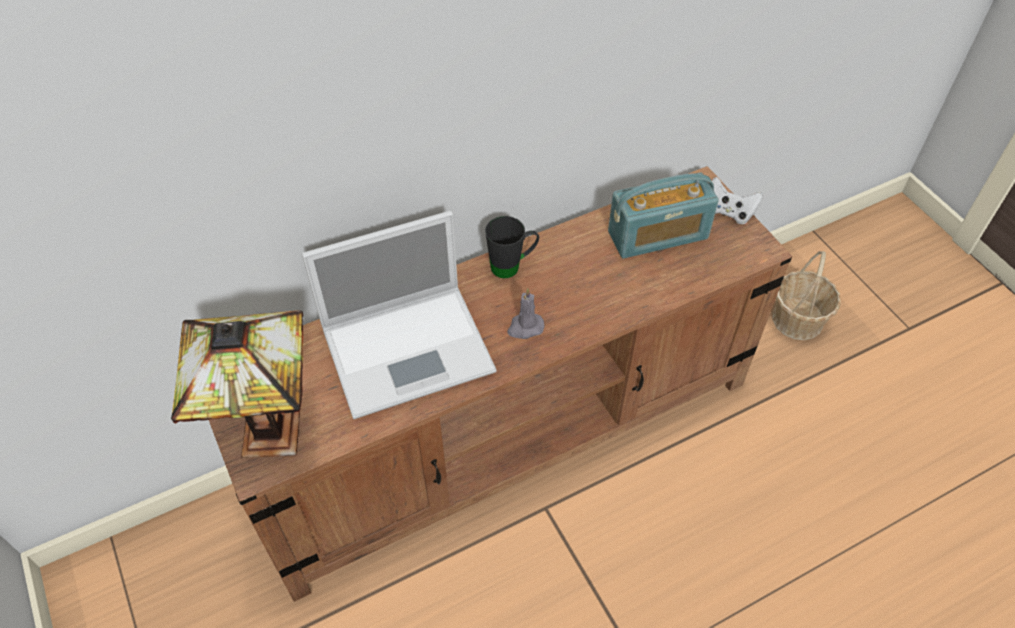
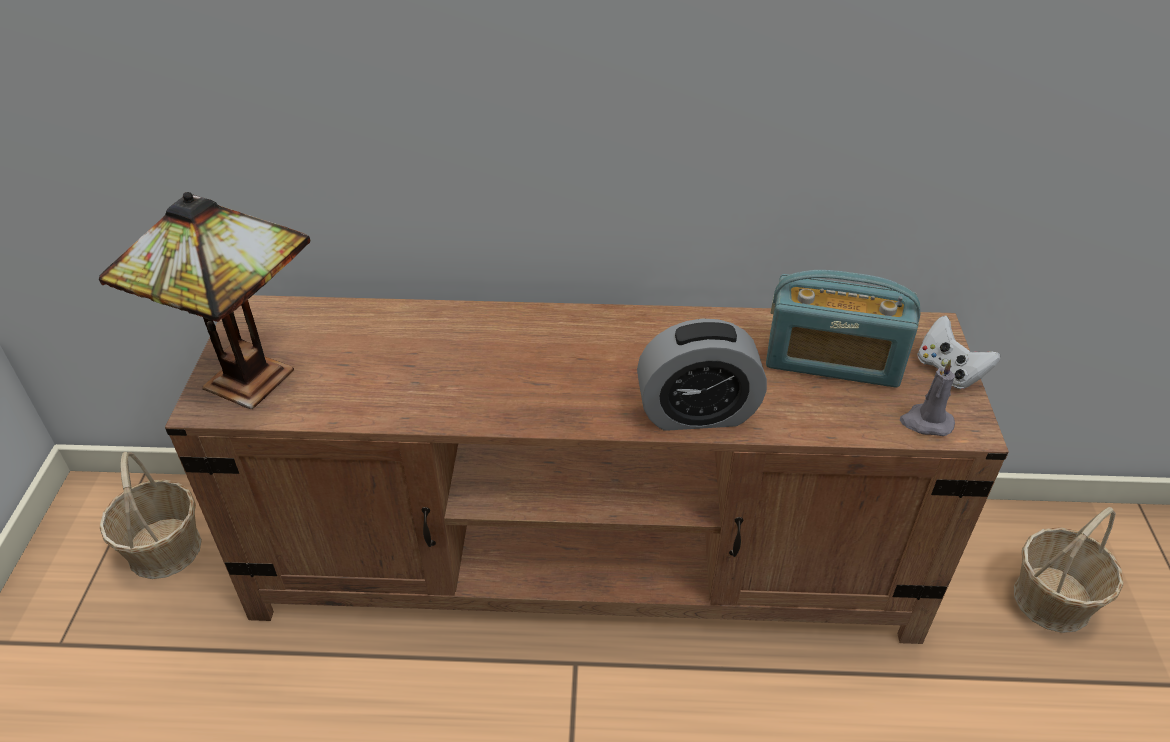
camera: 30 degrees right, 10 degrees down
(181, 585) = (165, 549): none -> basket
(410, 348) = (451, 361): laptop -> none
(512, 266) = (628, 327): black mug -> none
(525, 327) = (593, 391): grey candle -> grey candle (926, 422)
(602, 313) = (697, 413): none -> alarm clock

